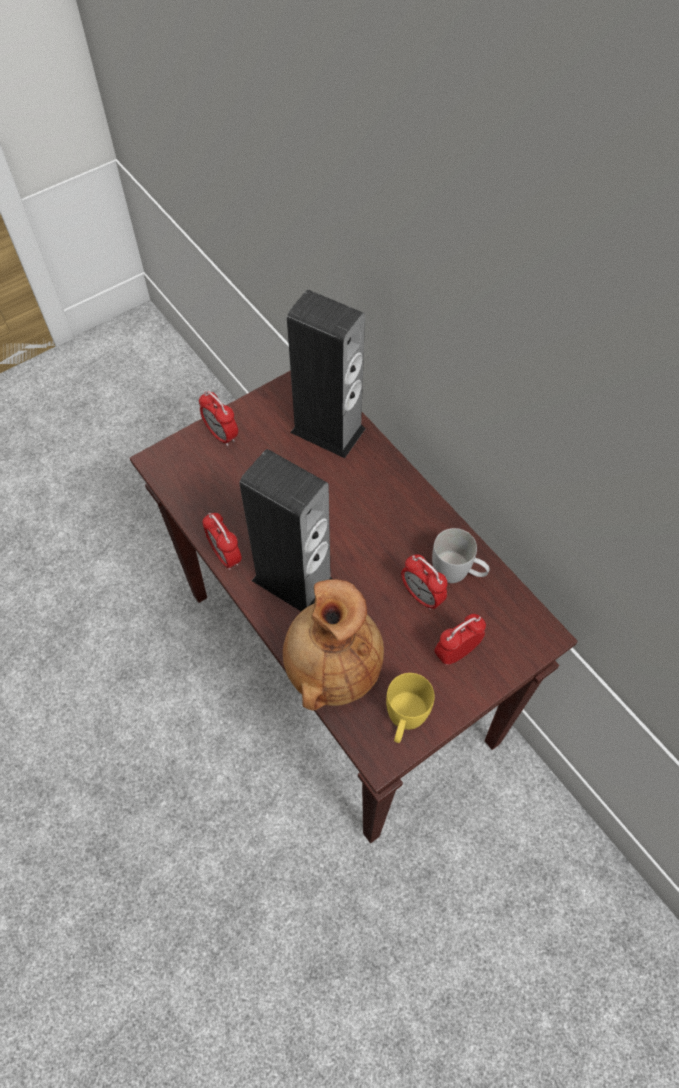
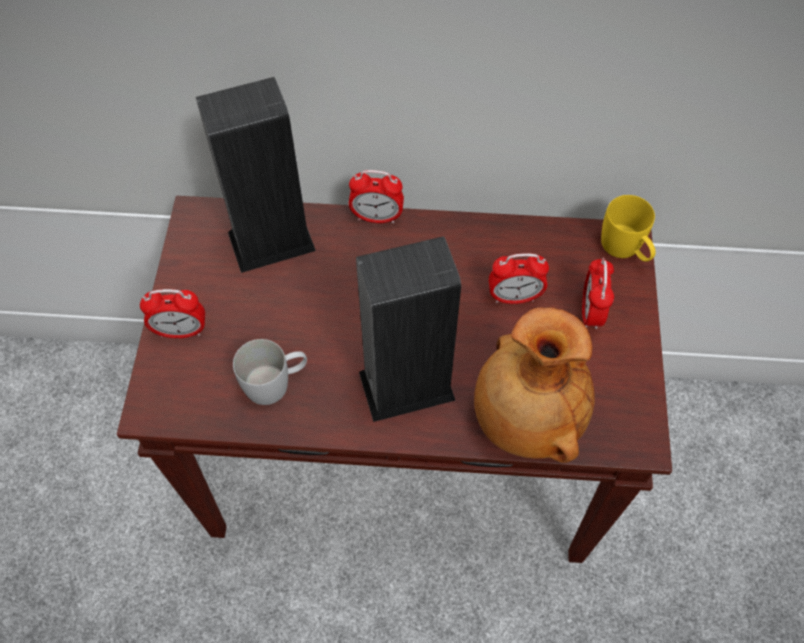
camera: 50 degrees left, 0 degrees up
(225, 556) = (324, 425): alarm clock -> alarm clock (377, 217)
(404, 719) = (622, 398): yellow mug -> yellow mug (625, 249)
(458, 571) = (514, 253): white mug -> white mug (276, 383)

